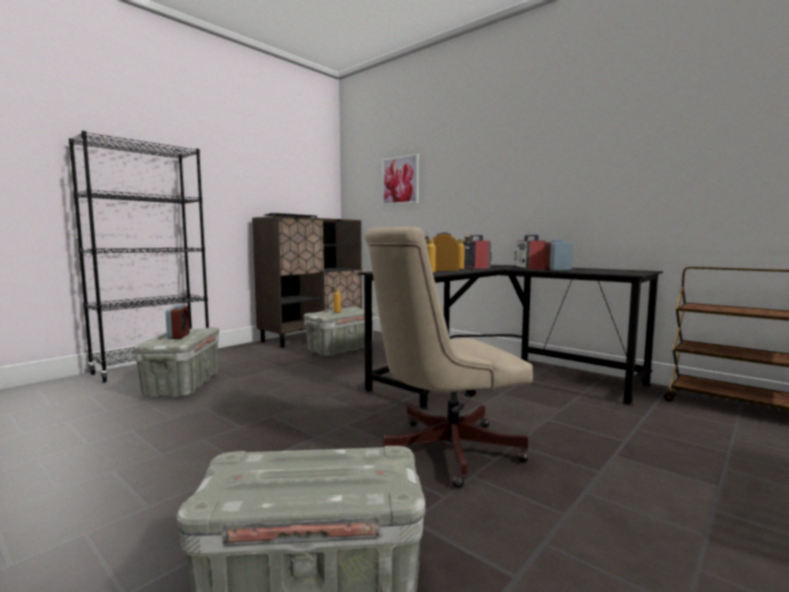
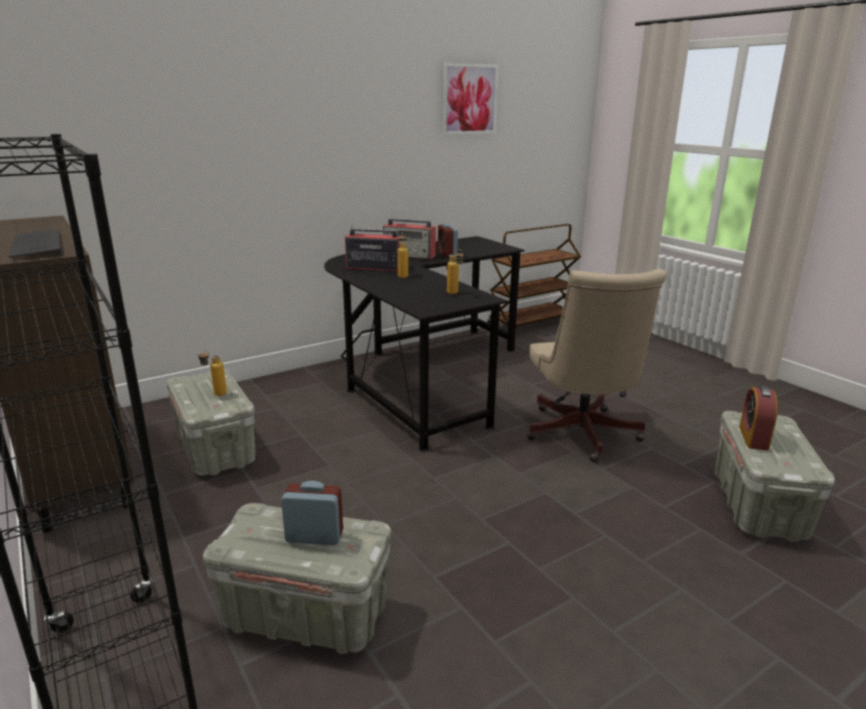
camera: 75 degrees left, 15 degrees up
(400, 180) = (140, 135): picture -> picture (469, 99)
(443, 270) = (416, 284): alarm clock -> alarm clock (753, 438)

